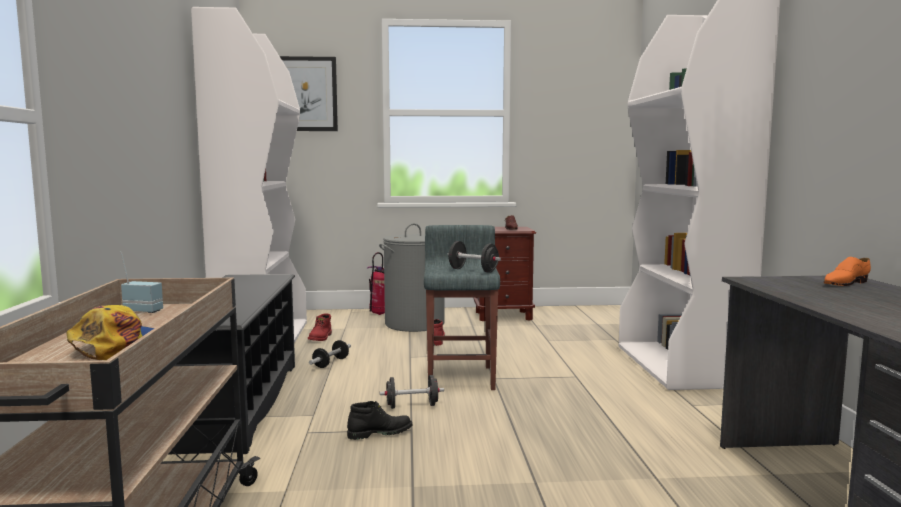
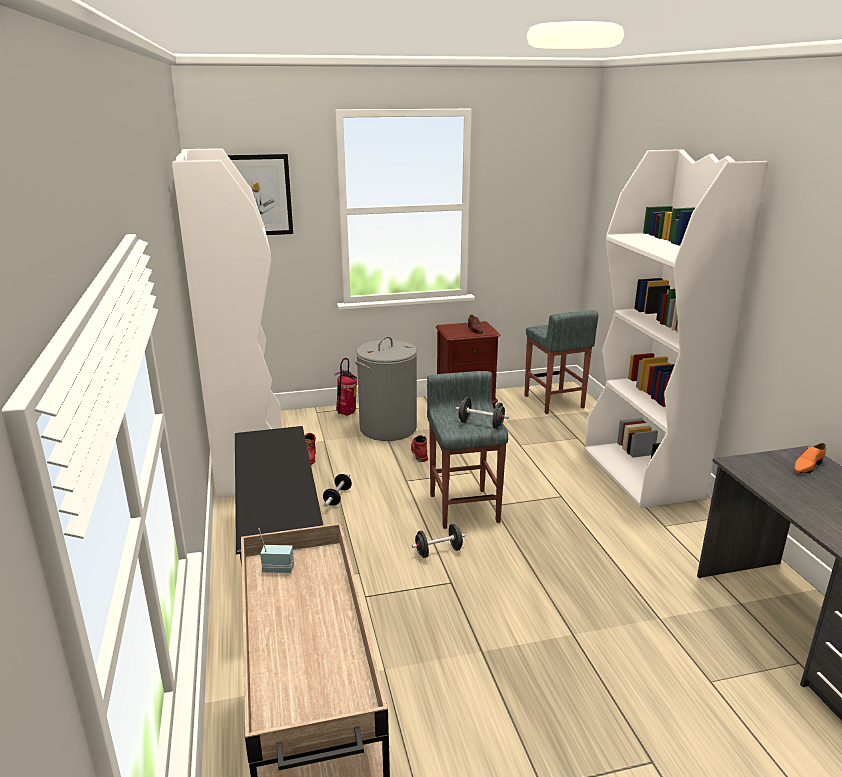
camera: 10 degrees left, 15 degrees up
(118, 346) = (315, 640): cap -> none
(380, 433) = (427, 590): black boot -> none
(600, 316) = (554, 402): none -> grey stool

